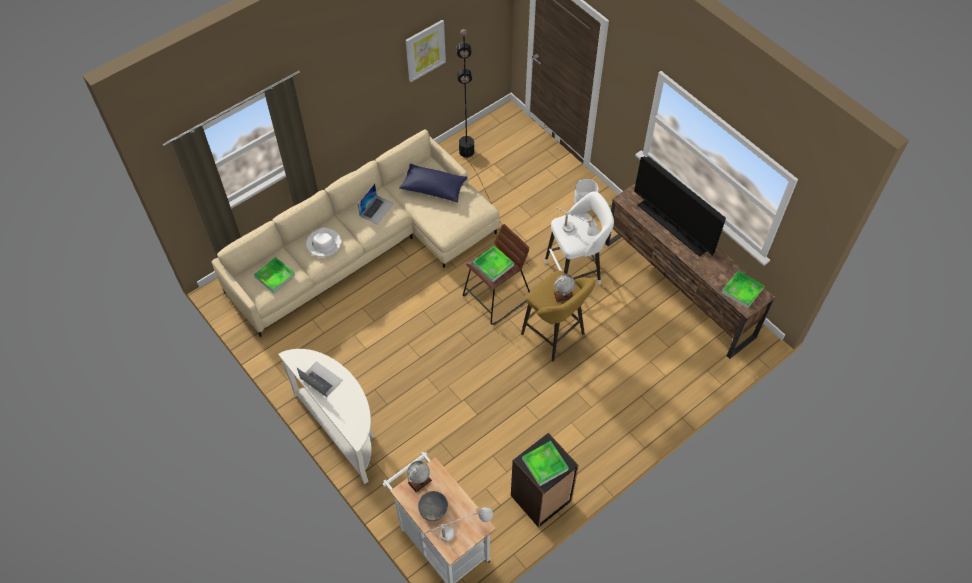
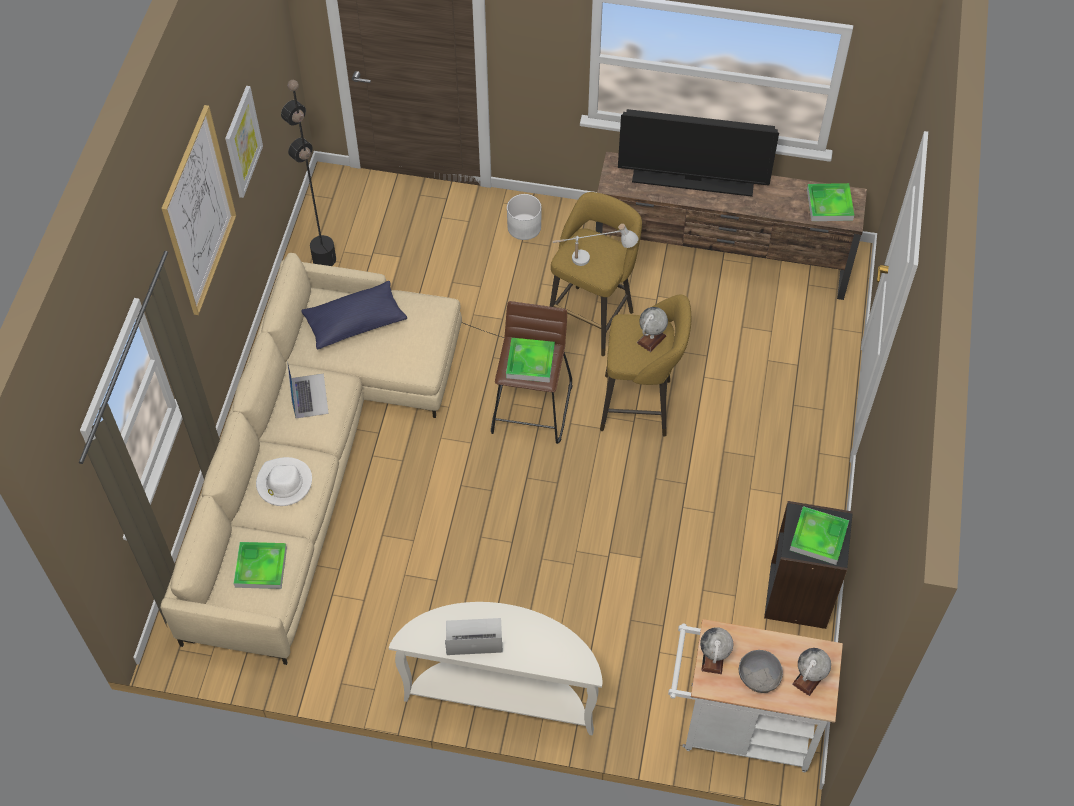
camera: 40 degrees left, 0 degrees up
(359, 69) = (198, 212): none -> picture
(458, 532) = (808, 679): white table lamp -> globe
(575, 272) = (592, 317): white stool -> yellow stool

